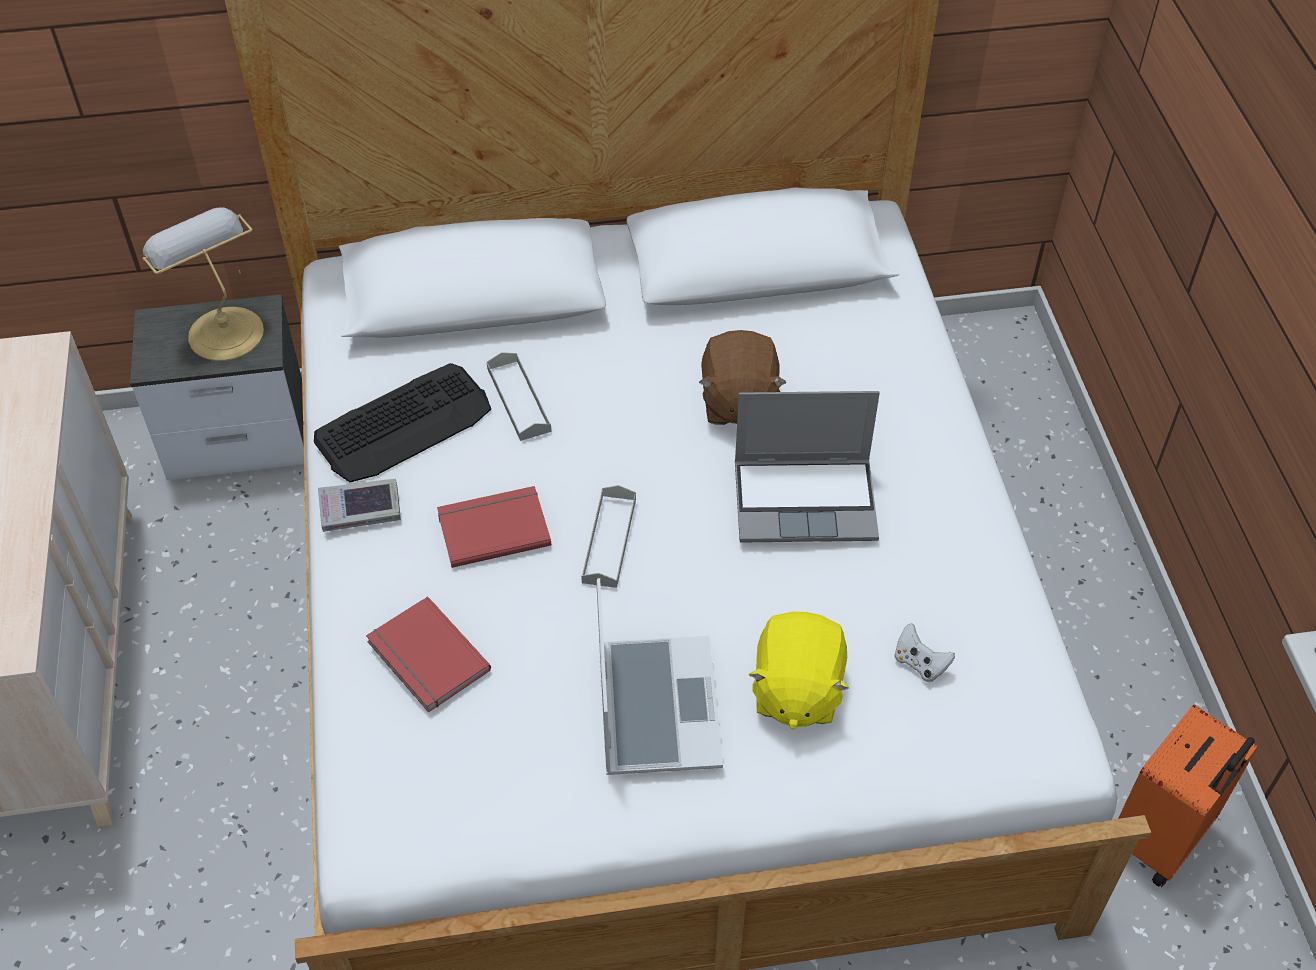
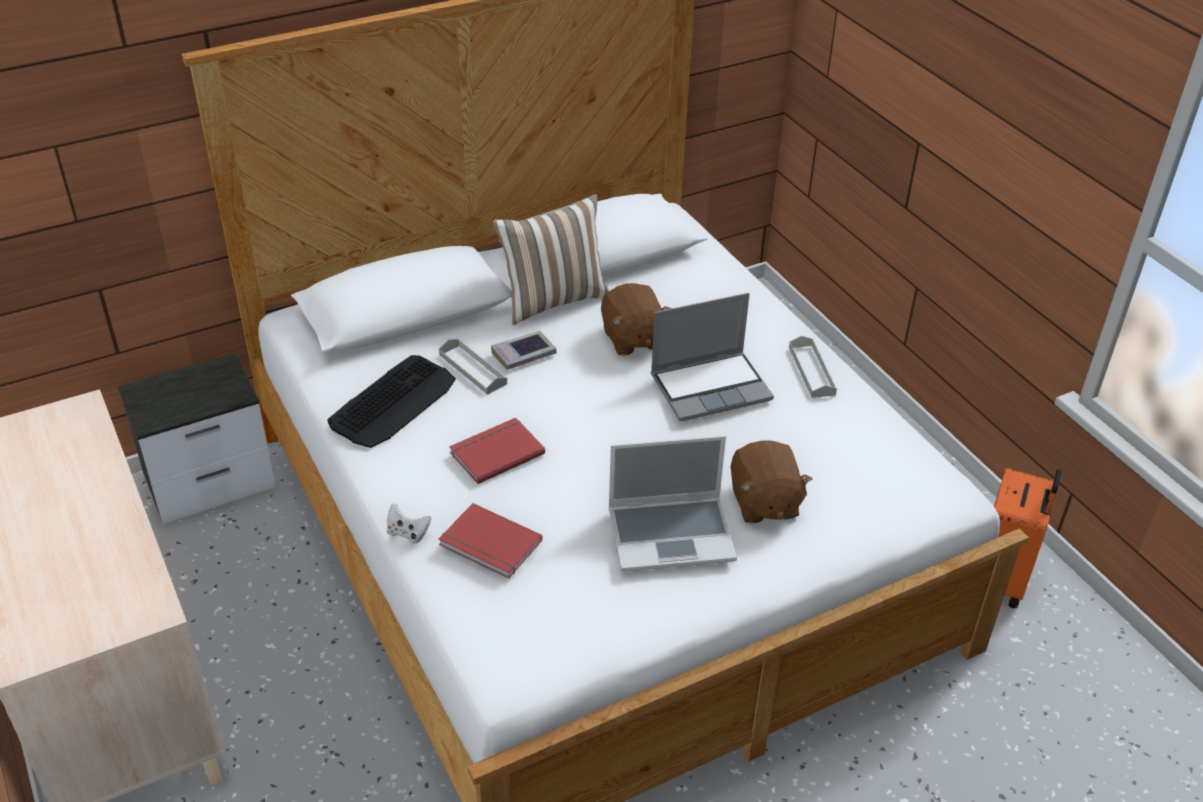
camera: 20 degrees left, 10 degrees down
(223, 331) = (199, 386): table lamp -> none
(360, 510) = (387, 463): book -> book (523, 354)
(609, 540) = (586, 440): grey tray -> grey tray (811, 371)
(655, 705) = (672, 534): laptop -> laptop turned 105 degrees clockwise
(664, 320) = (553, 300): none -> pillow
(796, 690) = (763, 503): yellow plush toy -> brown plush toy
(920, 663) = (838, 466): white game controller -> white game controller (408, 533)

